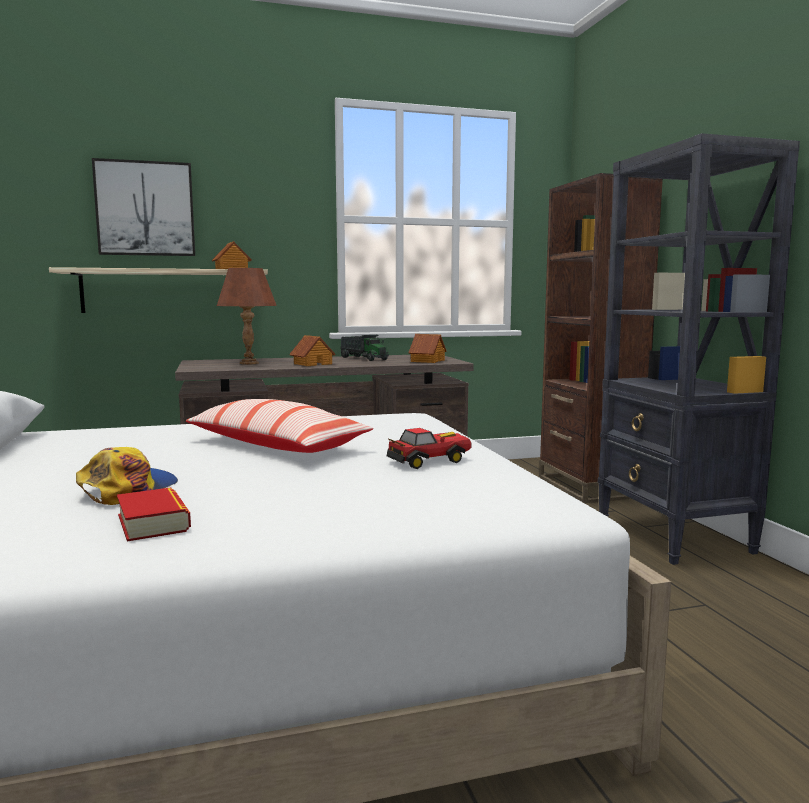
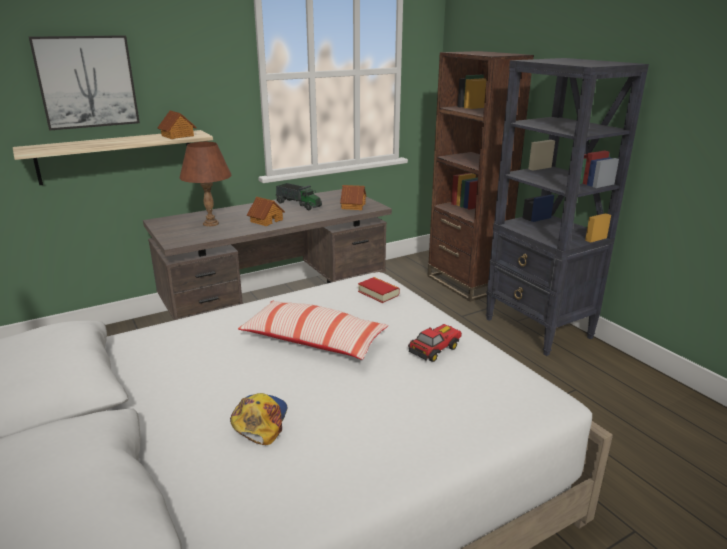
camera: 15 degrees left, 15 degrees up
(153, 523) = (316, 460): book -> book (378, 293)

